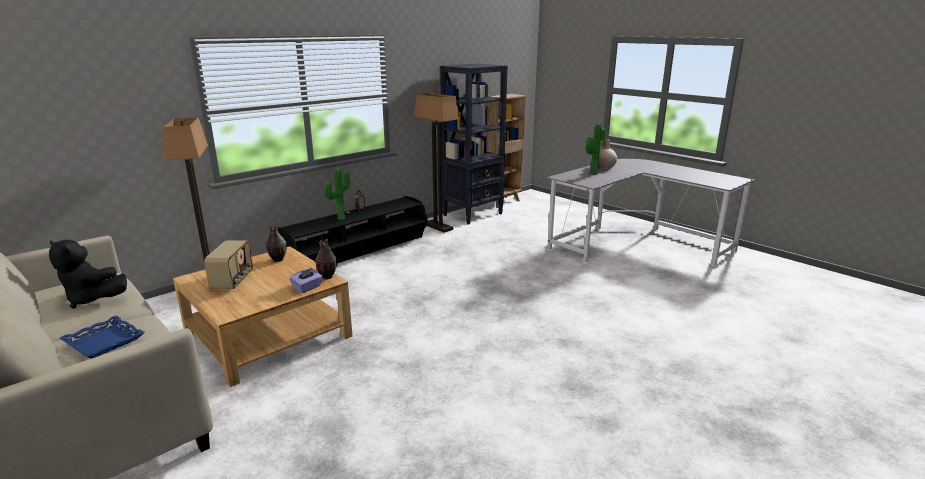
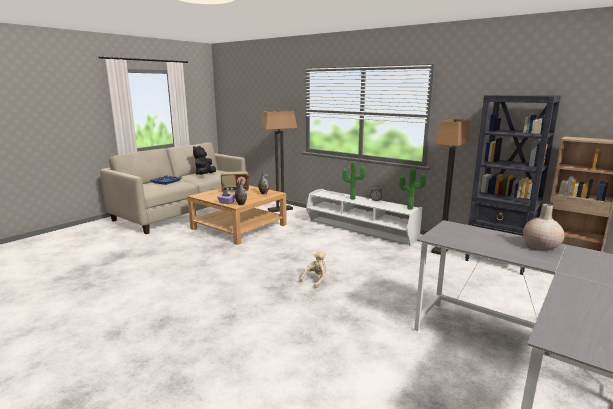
camera: 80 degrees right, 5 degrees down
(359, 252) = (360, 230): black tv stand -> white tv stand
(490, 290) = (316, 280): none -> beige plush toy
(592, 174) = (490, 239): potted plant -> potted plant (410, 208)

